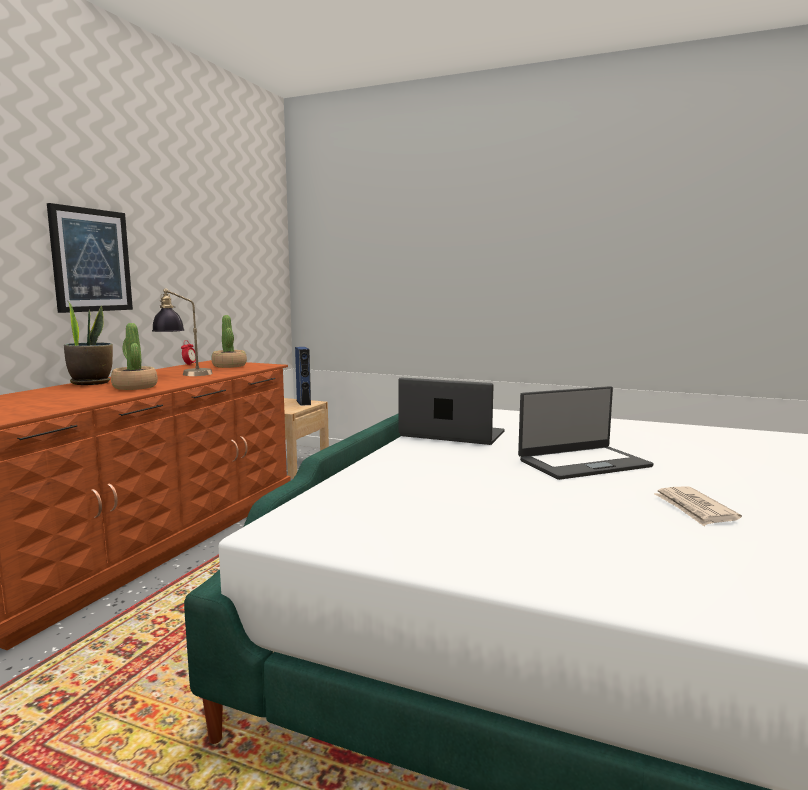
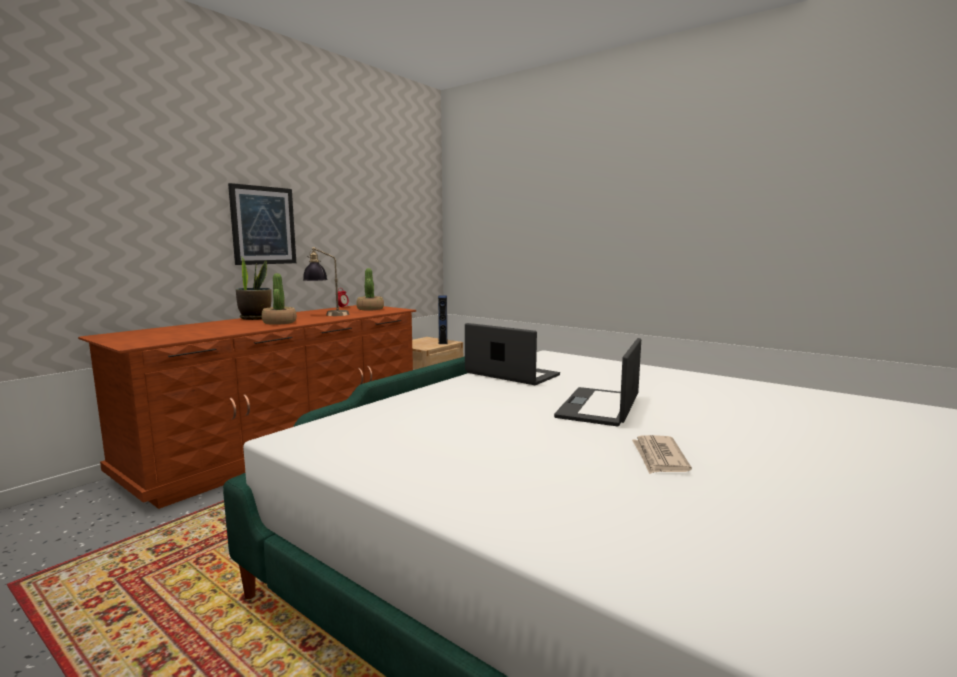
camera: 15 degrees right, 0 degrees up
(583, 463) = (600, 407): laptop -> laptop turned 120 degrees clockwise

